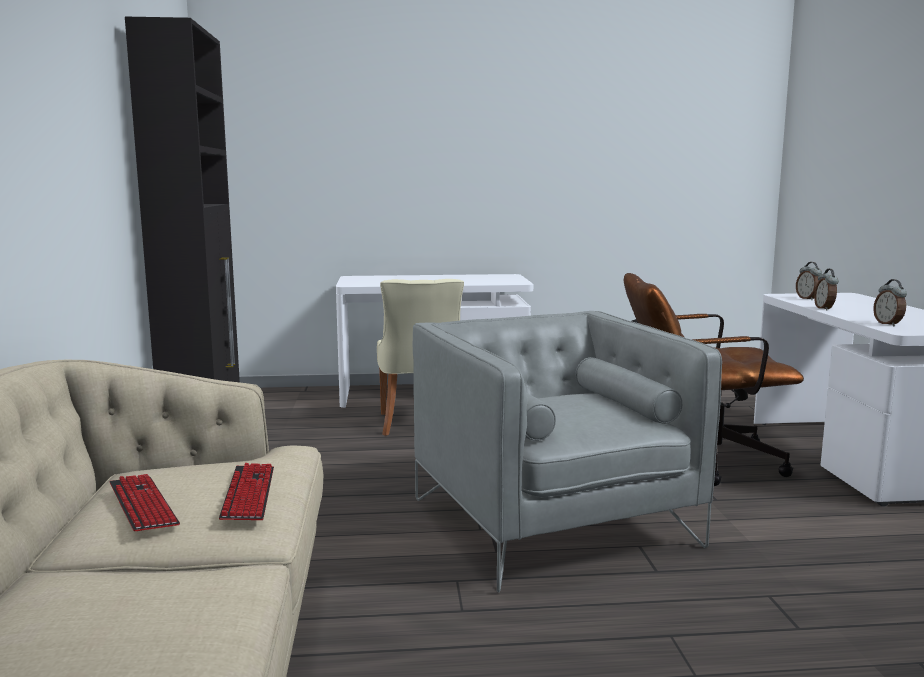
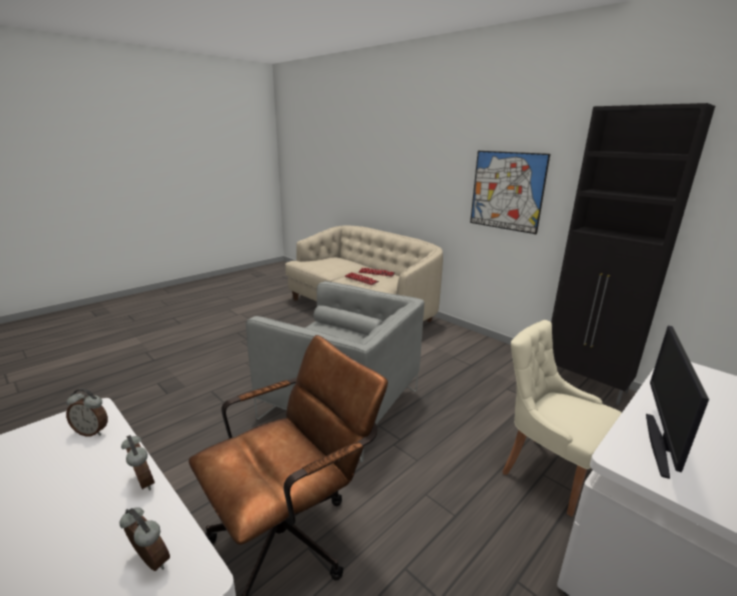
camera: 140 degrees right, 10 degrees up
(66, 163) = (507, 191): none -> picture
(483, 281) = (660, 444): none -> monitor
(888, 324) = (92, 431): alarm clock -> alarm clock turned 150 degrees clockwise

